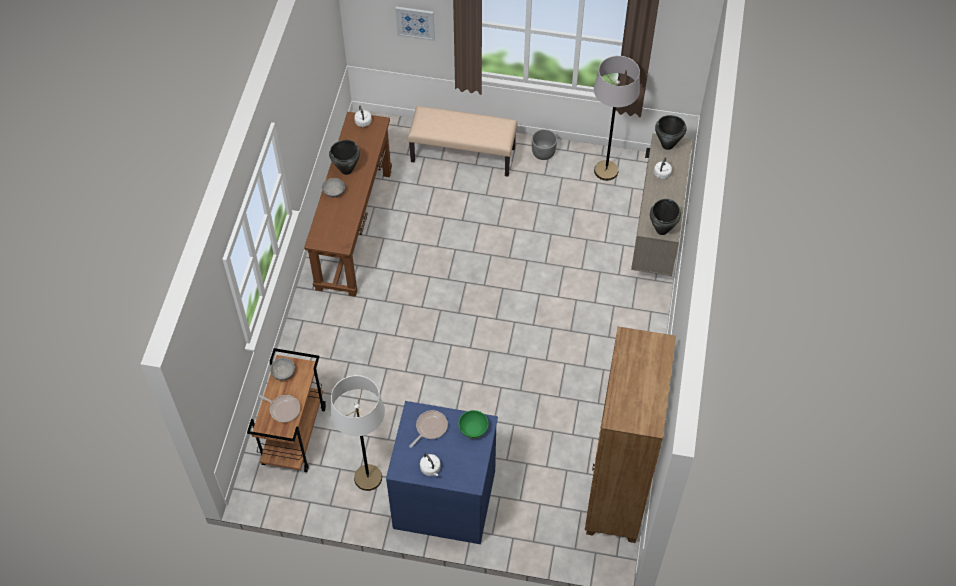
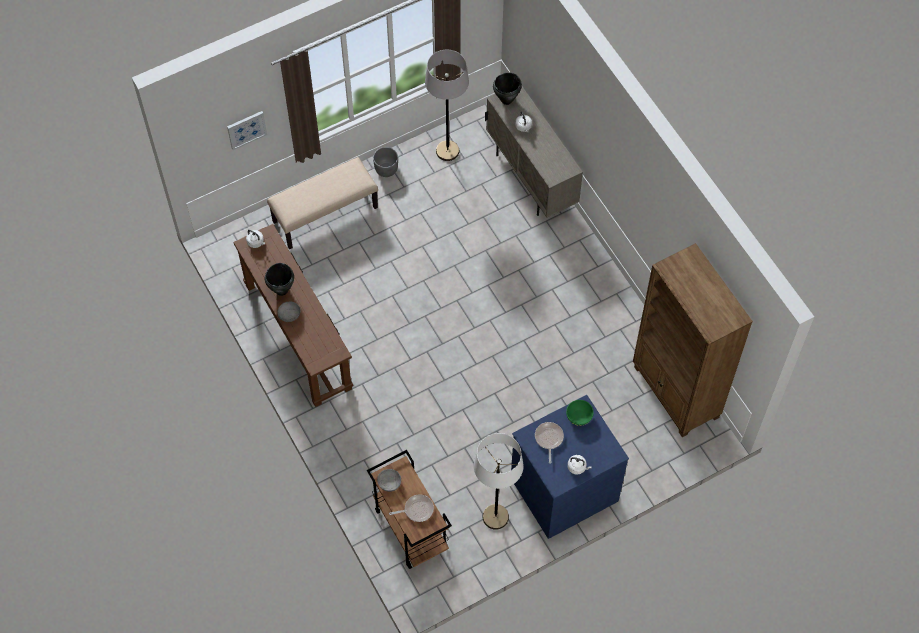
camera: 40 degrees left, 5 degrees up
(662, 230) = (563, 170): black cooking pot -> none

